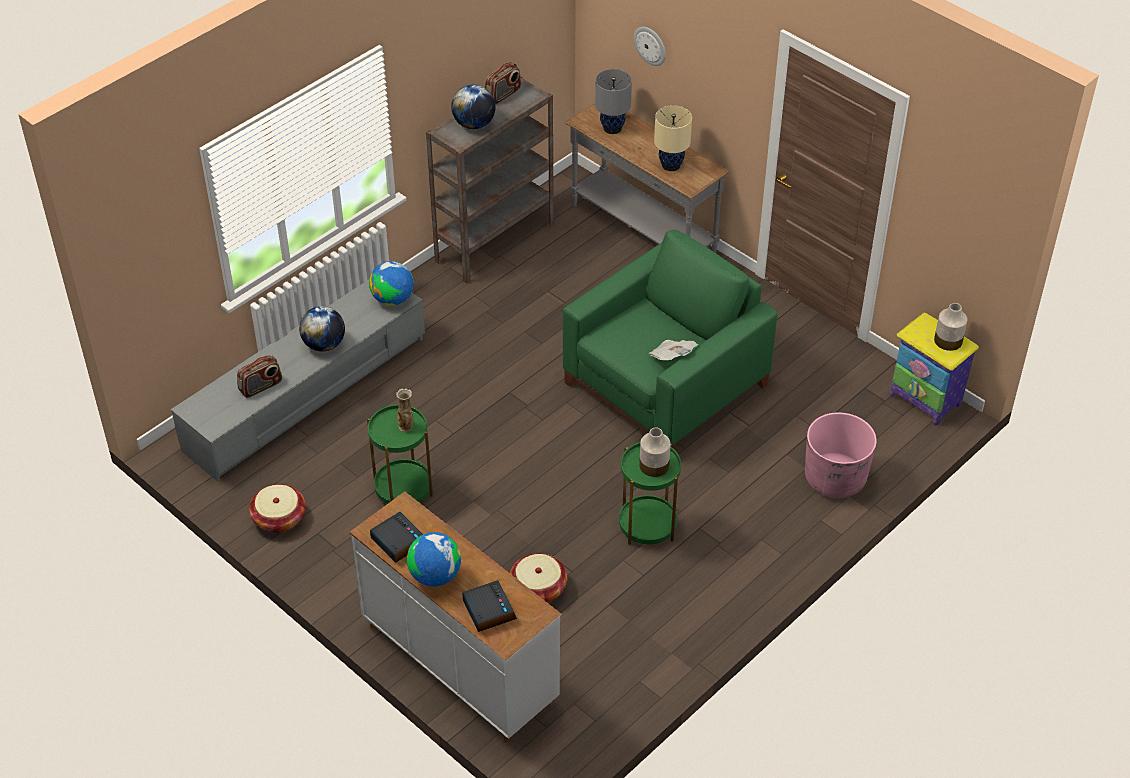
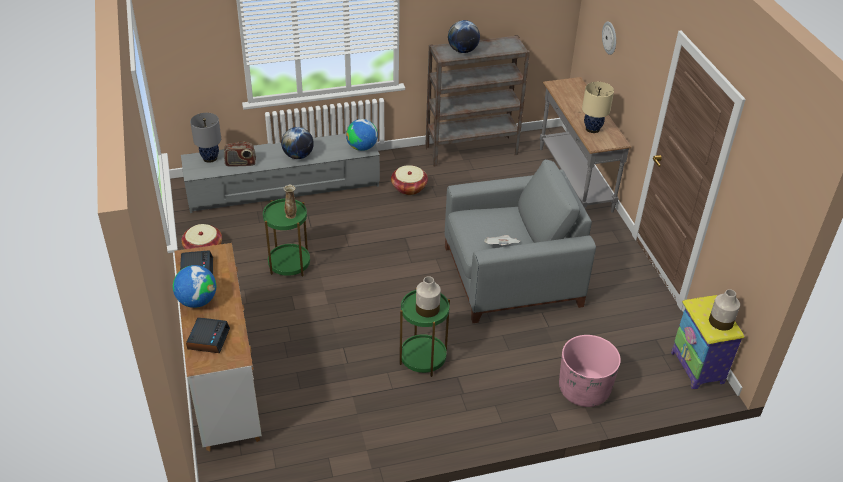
camera: 30 degrees right, 5 degrees down
(503, 95) = (497, 41): radio -> none
(538, 588) = (316, 363): basket -> basket (409, 187)
(612, 128) = (571, 95): grey table lamp -> grey table lamp (210, 158)
(664, 386) = (510, 276): green armchair -> grey armchair

